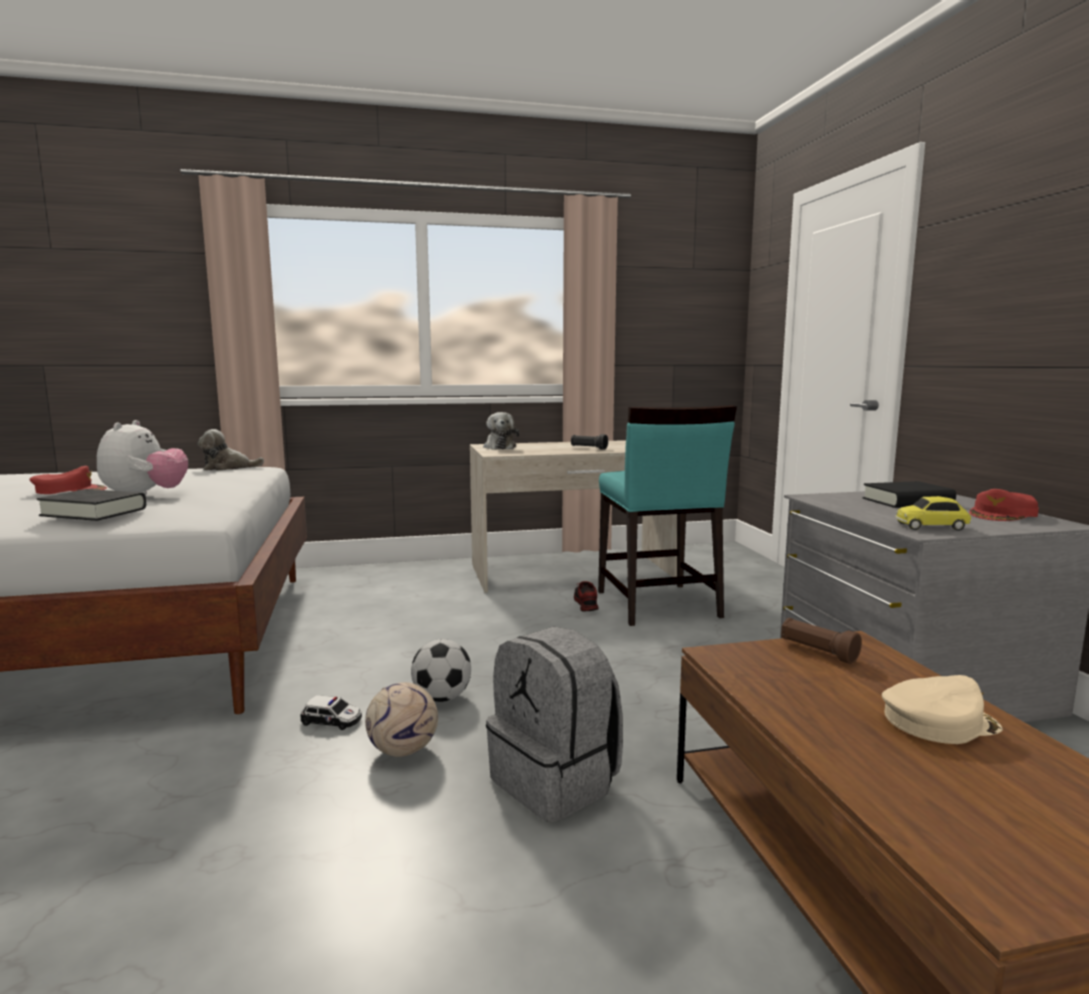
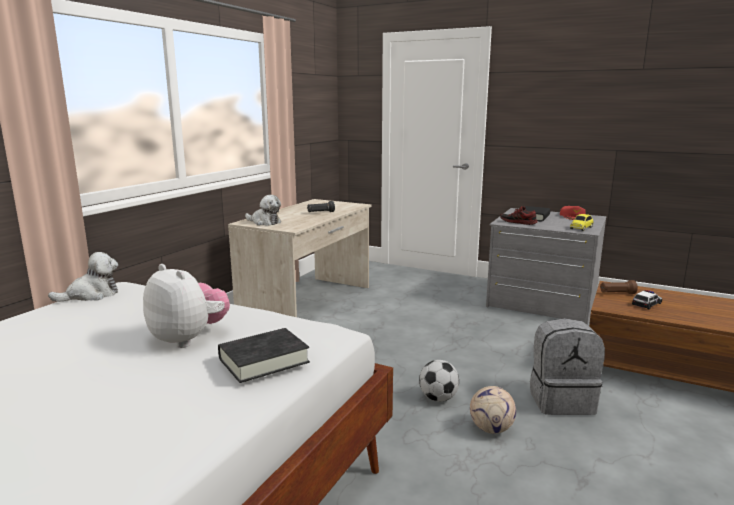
camera: 50 degrees left, 5 degrees up
(70, 490) = (91, 363): red cap -> none
(228, 468) = (91, 295): plush toy -> plush toy turned 150 degrees counterclockwise
(332, 721) = (427, 440): toy car -> toy car (647, 304)
(585, 604) = (365, 319): shoe -> shoe (518, 222)
(657, 604) = (395, 305): turquoise chair -> none
(938, 721) = (691, 302): beige cap -> none

